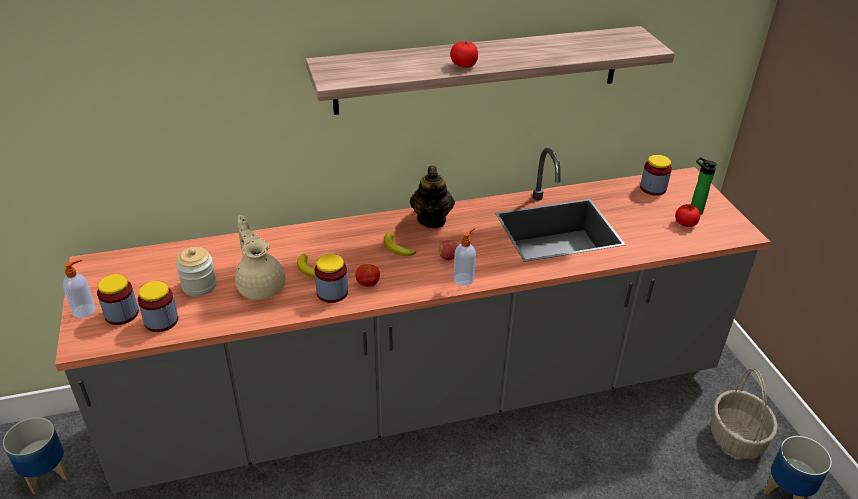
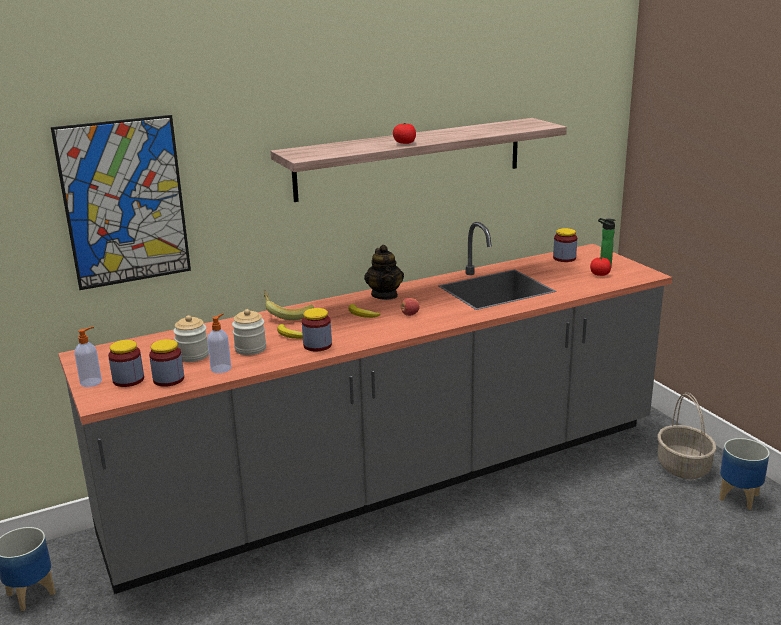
camera: 10 degrees left, 15 degrees down
(133, 111) = (124, 202): none -> picture
(261, 285) = (250, 349): beige teapot -> jar
(318, 235) = (287, 315): none -> banana
(368, 284) = (347, 337): tomato -> none
(464, 279) = (429, 324): soap dispenser -> soap dispenser (221, 368)

